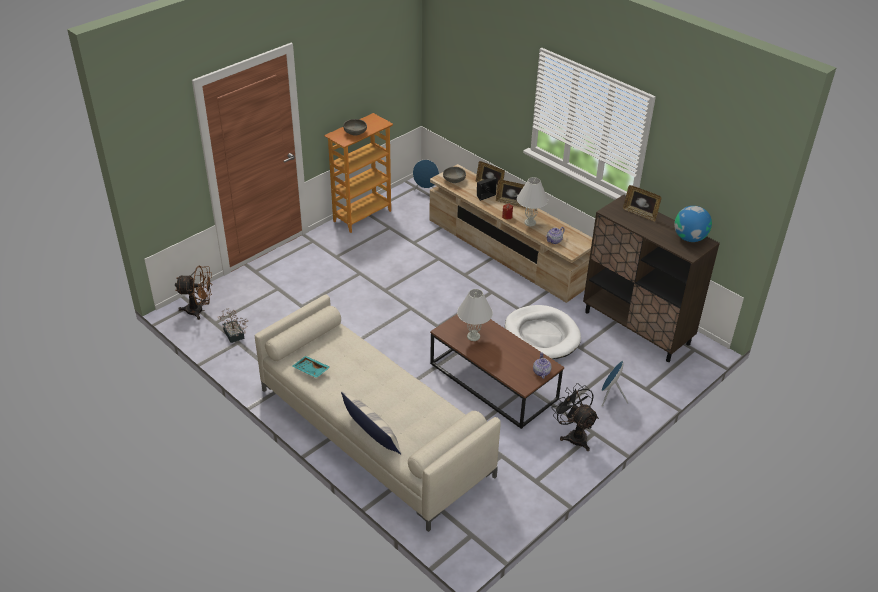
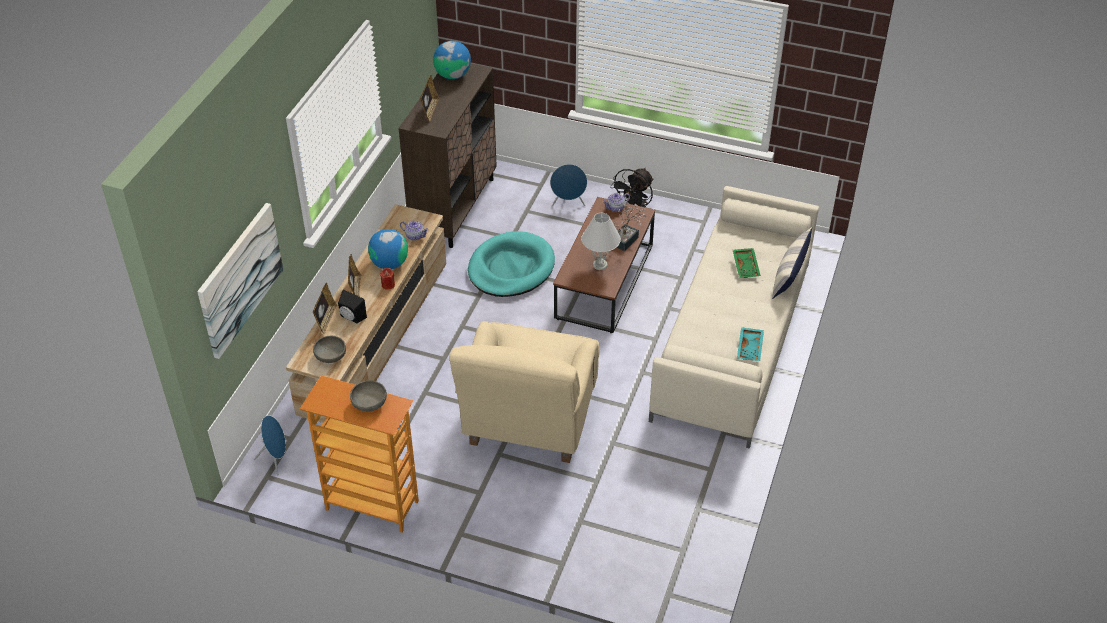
camera: 115 degrees left, 5 degrees up
(199, 310) = (673, 580): brown fan -> none
(234, 336) = (690, 518): potted plant -> potted plant (626, 239)
(374, 294) = (529, 423): none -> beige armchair
(401, 410) = (746, 267): none -> green tray
(467, 82) = (240, 279): none -> picture
(530, 222) = (389, 263): white table lamp -> globe
(541, 335) = (511, 268): white dog bed -> turquoise dog bed

